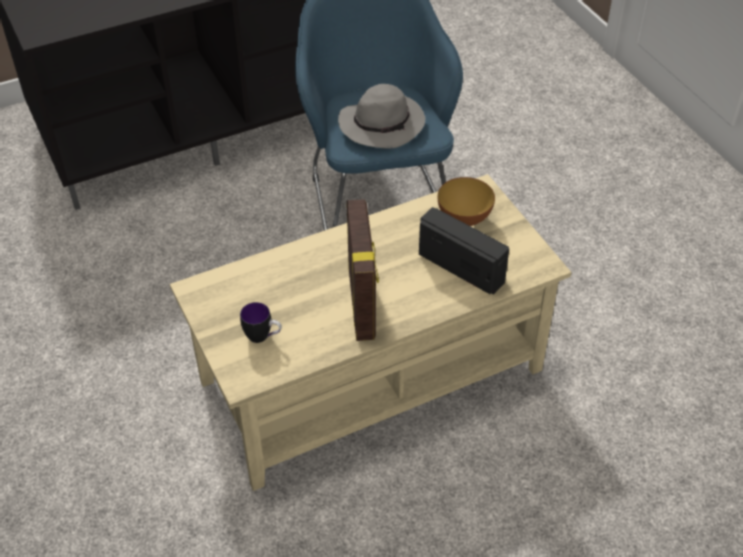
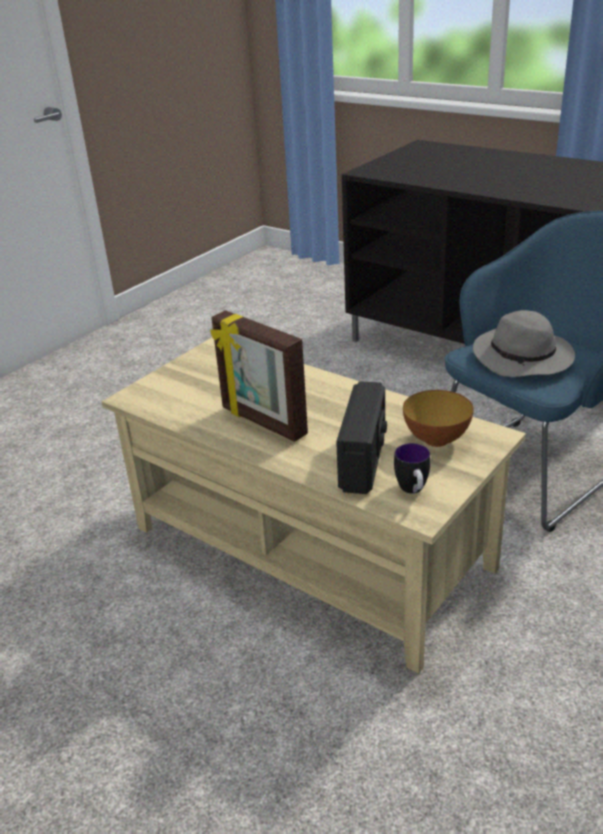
camera: 65 degrees right, 15 degrees down
(263, 337) = (184, 390): mug -> mug (413, 491)
(363, 304) = (262, 422): picture frame -> picture frame turned 75 degrees clockwise

